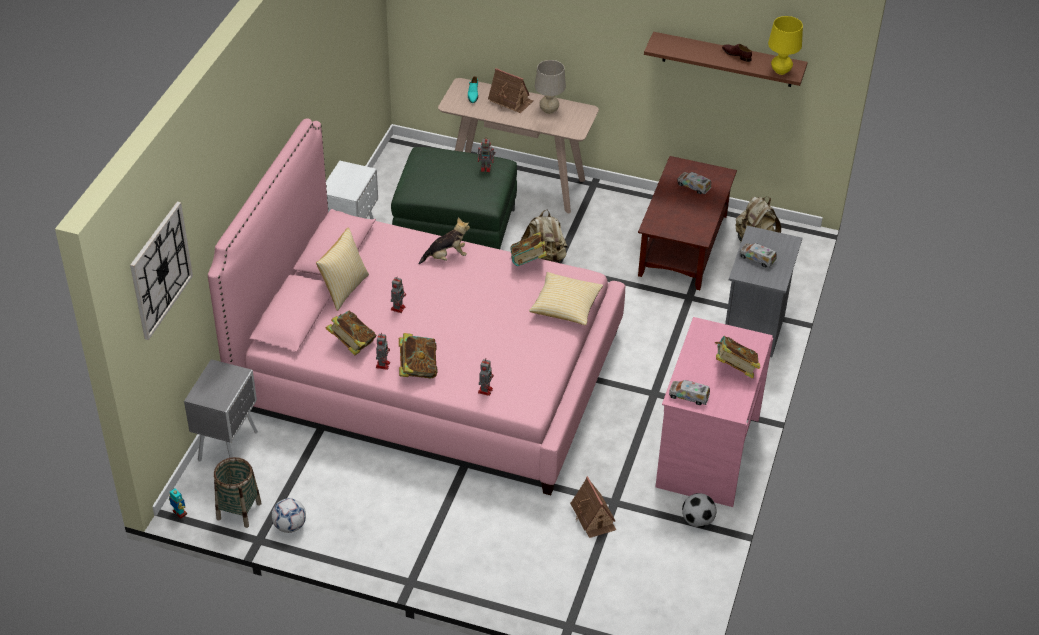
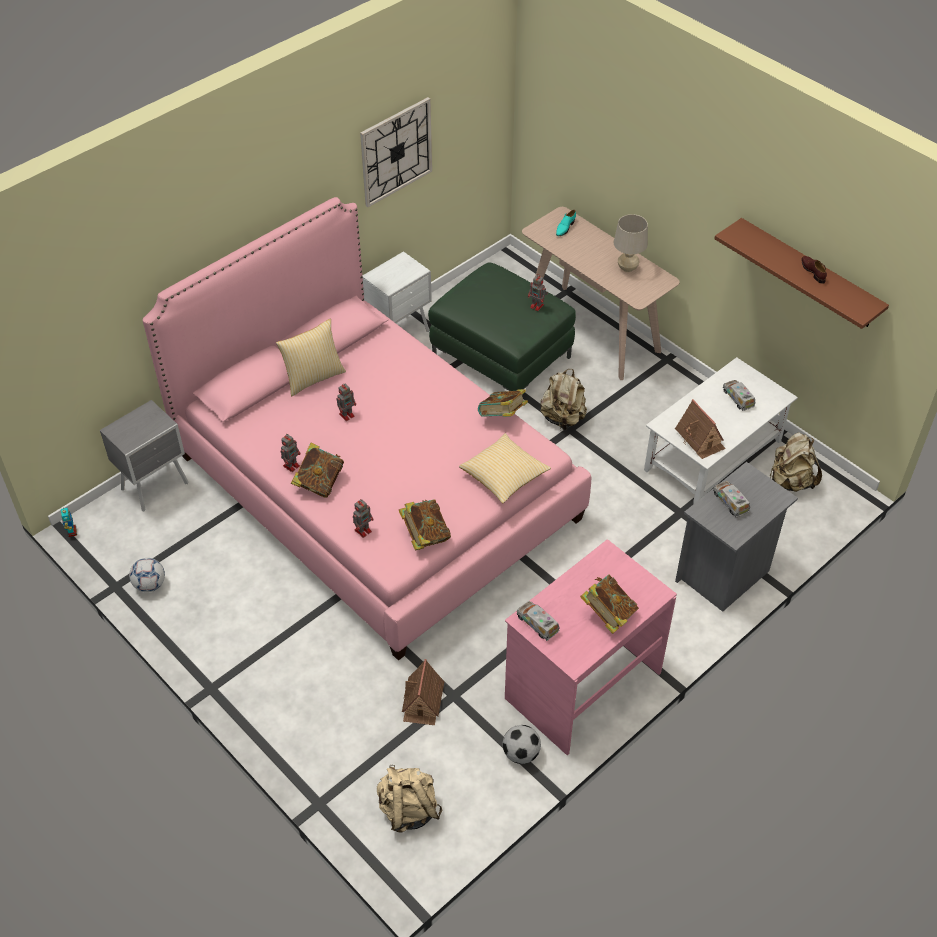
camera: 30 degrees right, 5 degrees up
(160, 270) = (65, 298): wall clock -> wall clock (396, 151)
(238, 511) = (119, 551): basket -> none
(352, 344) = (280, 434): book -> book (425, 535)
(446, 257) = (429, 381): plush toy -> none
(510, 100) = (597, 246): toy house -> toy house (700, 439)
(642, 598) = (408, 809): none -> beige backpack
(683, 246) = (712, 456): brown coffee table -> white coffee table
(780, 71) = (849, 305): yellow table lamp -> none

